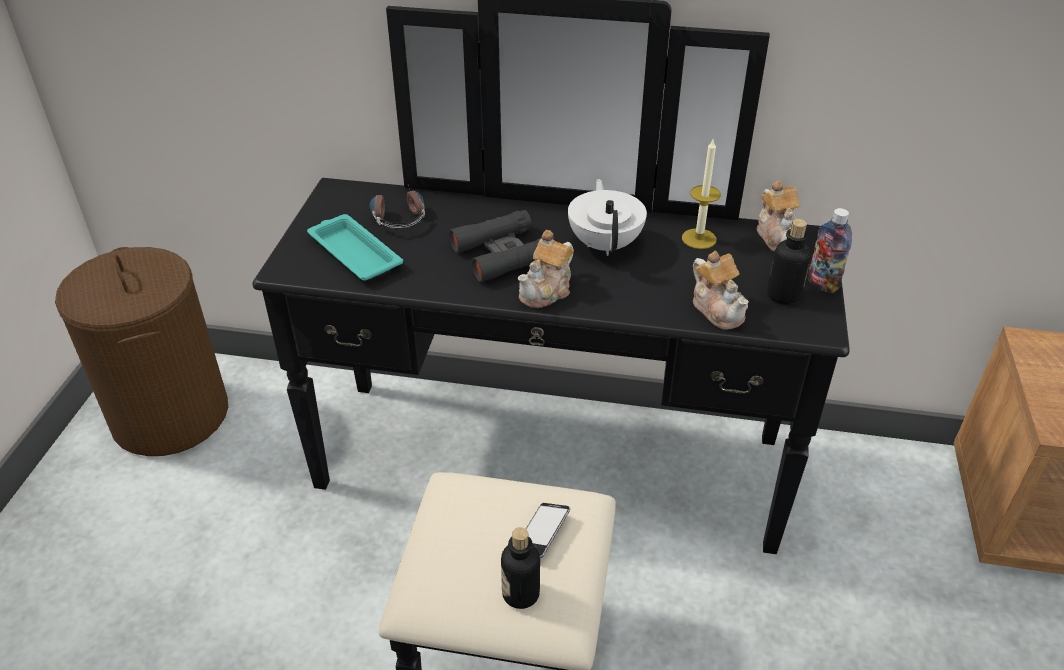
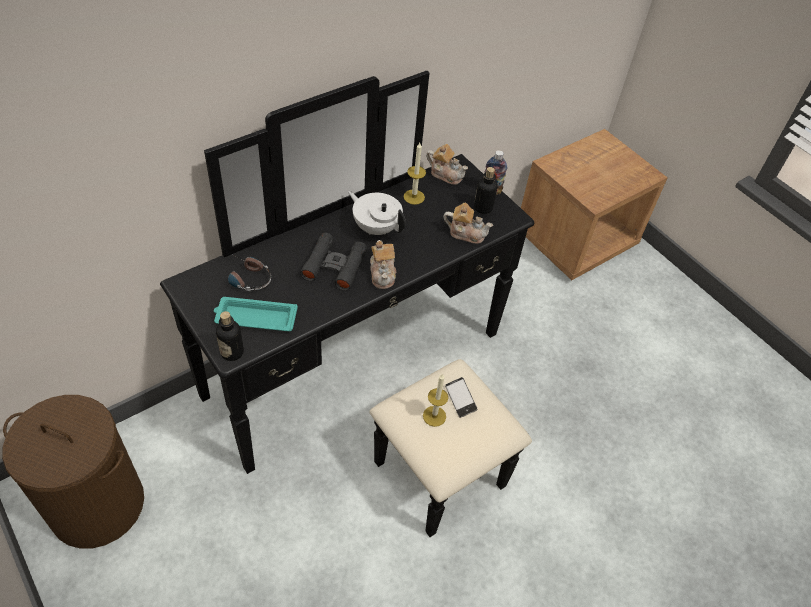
camera: 50 degrees left, 10 degrees up
(484, 527) = (434, 416): none -> candle
(520, 594) = (483, 432): bottle -> bottle (232, 352)

